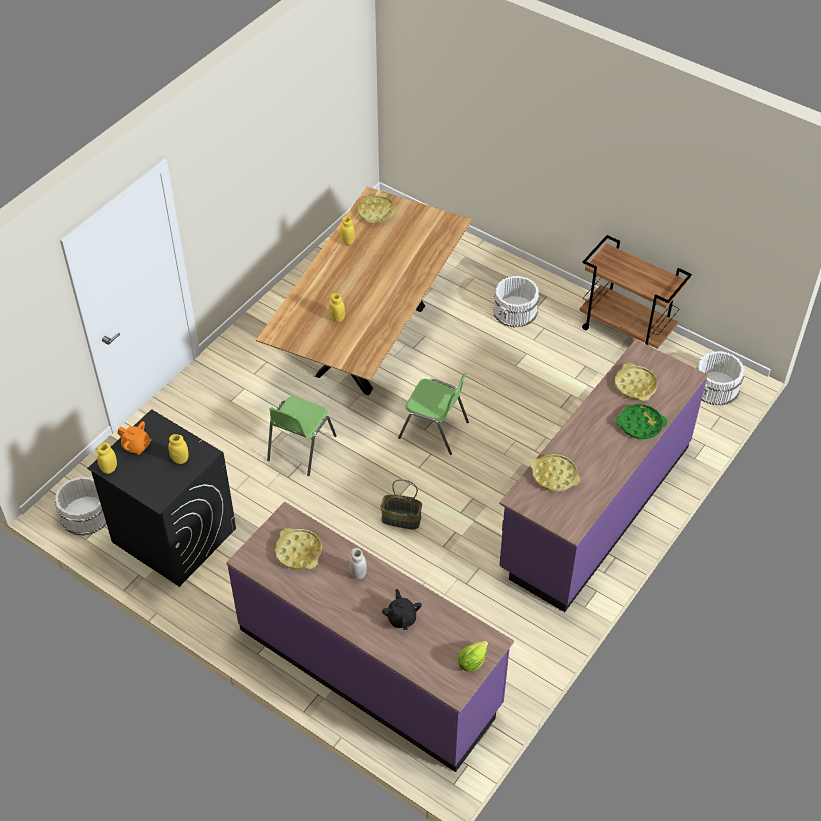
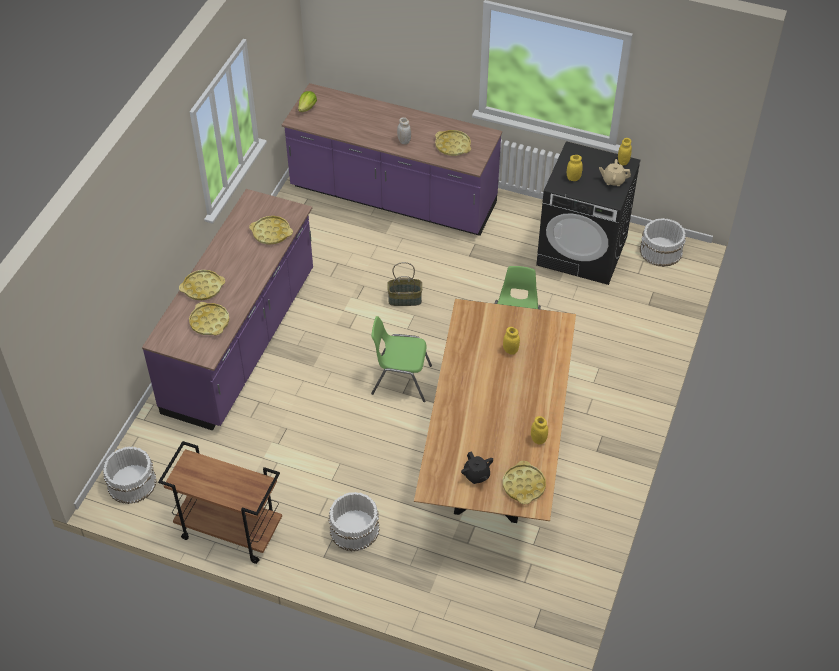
camera: 165 degrees right, 0 degrees up
(136, 446) = (613, 180): orange teapot -> beige teapot
(401, 618) = (363, 122): black teapot -> black teapot (476, 475)
(640, 424) = (202, 288): green tray -> yellow tray

